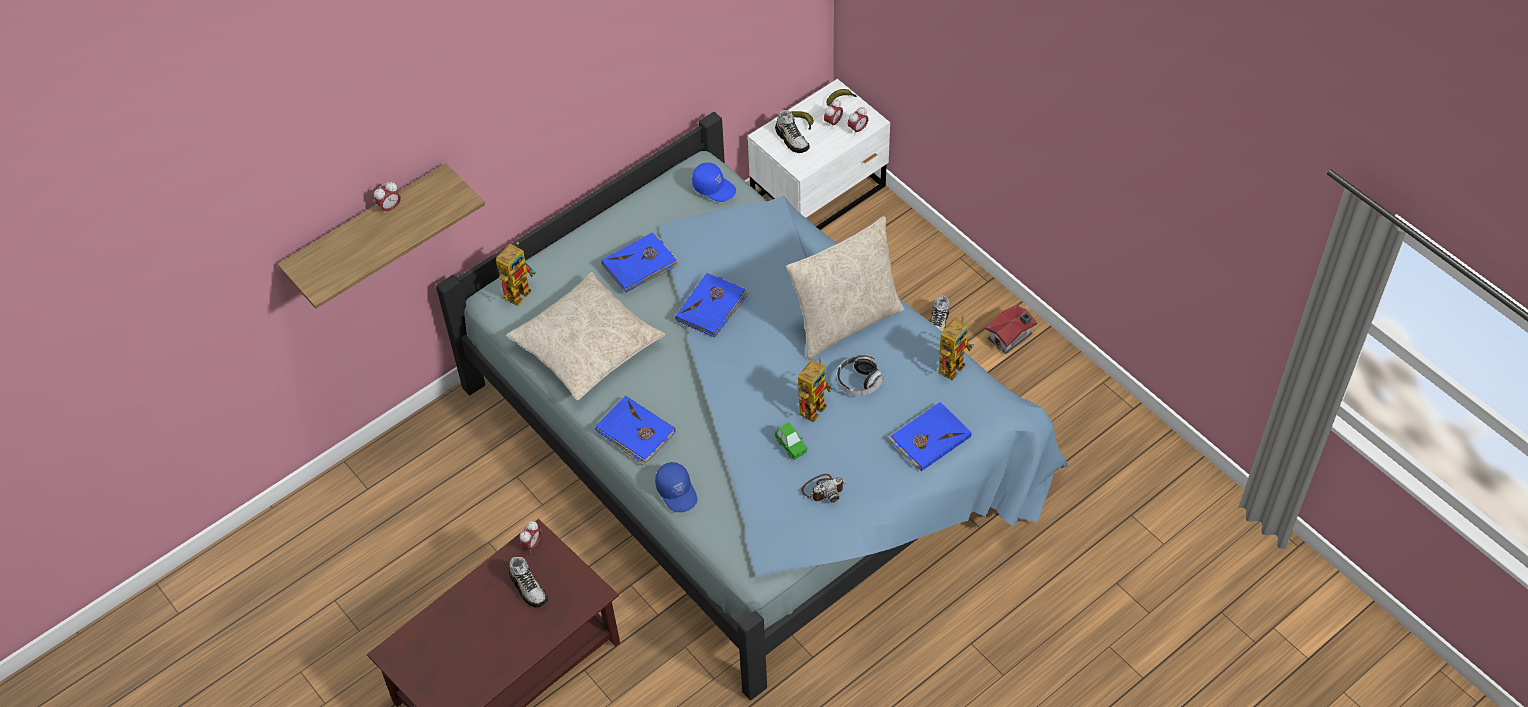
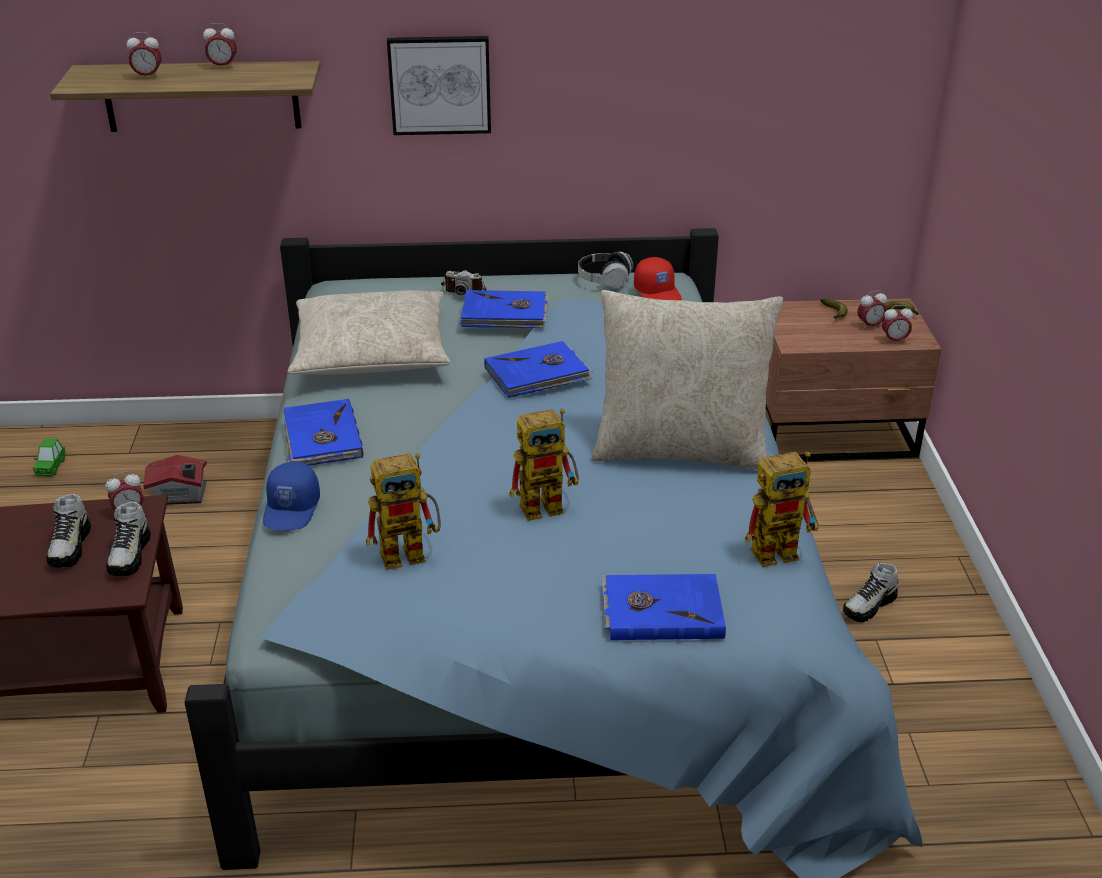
camera: 35 degrees right, 20 degrees down
(355, 249) = (148, 77): none -> alarm clock
(519, 289) = (368, 290): toy robot -> toy robot (411, 552)
(525, 130) = (440, 84): none -> picture
(714, 187) = (658, 293): blue cap -> red cap
(791, 446) = (471, 529): green toy car -> green toy car (51, 467)
(792, 140) = (807, 321): shoe -> shoe (130, 555)
(821, 193) = (835, 434): white nightstand -> brown nightstand
(823, 489) = (457, 591): camera -> camera (464, 289)
(858, 382) = (631, 510): headphones -> headphones (604, 280)
(1011, 337) = (962, 663): toy house -> toy house (180, 495)

